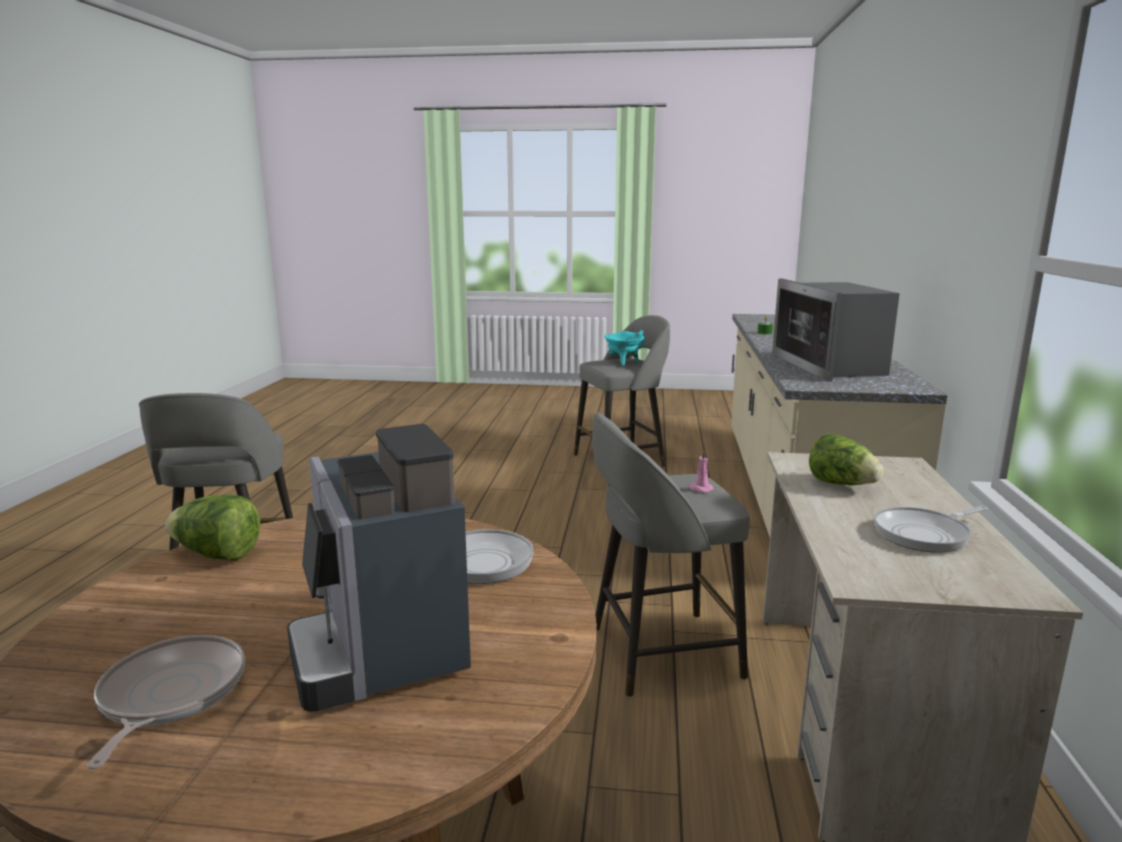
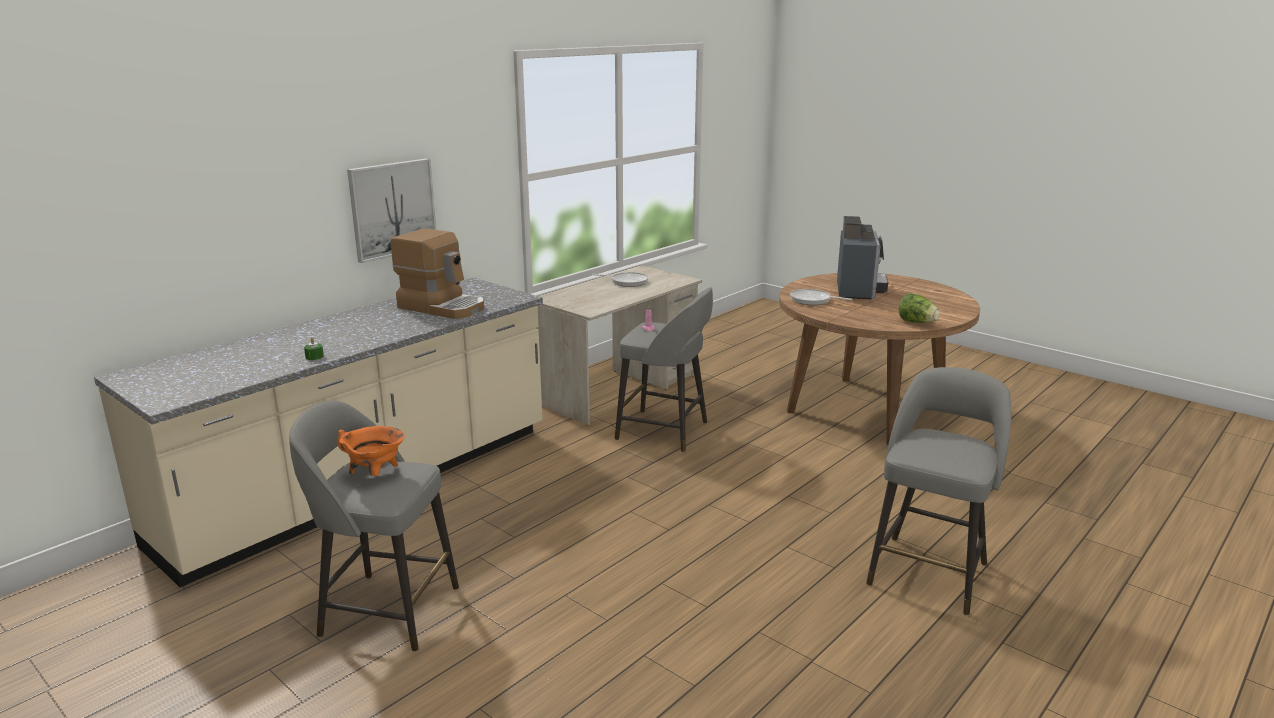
camera: 145 degrees left, 5 degrees up
(169, 696) = (921, 294): frying pan -> none
(623, 363) = (375, 475): turquoise cooking pot -> orange cooking pot
(829, 365) = (442, 307): microwave -> coffee machine
(841, 484) = (603, 298): lettuce -> none
(927, 256) = (392, 209): none -> picture

